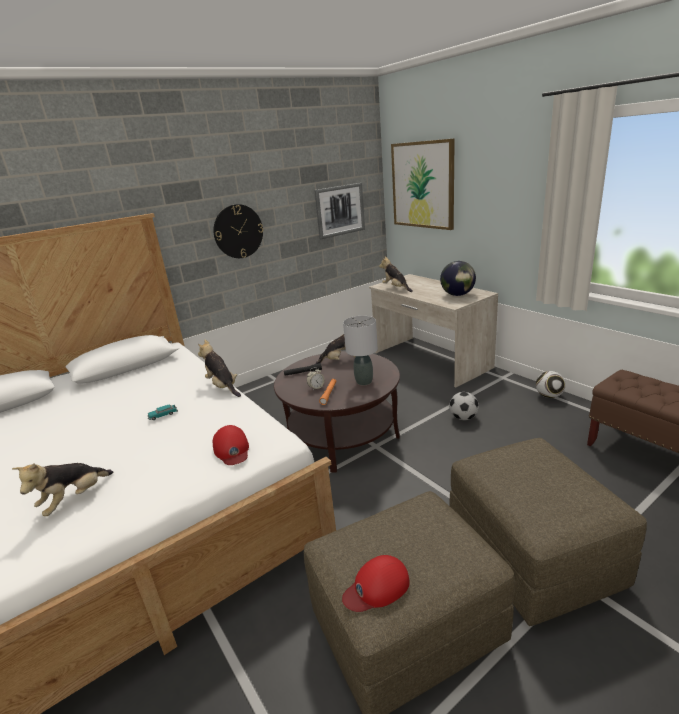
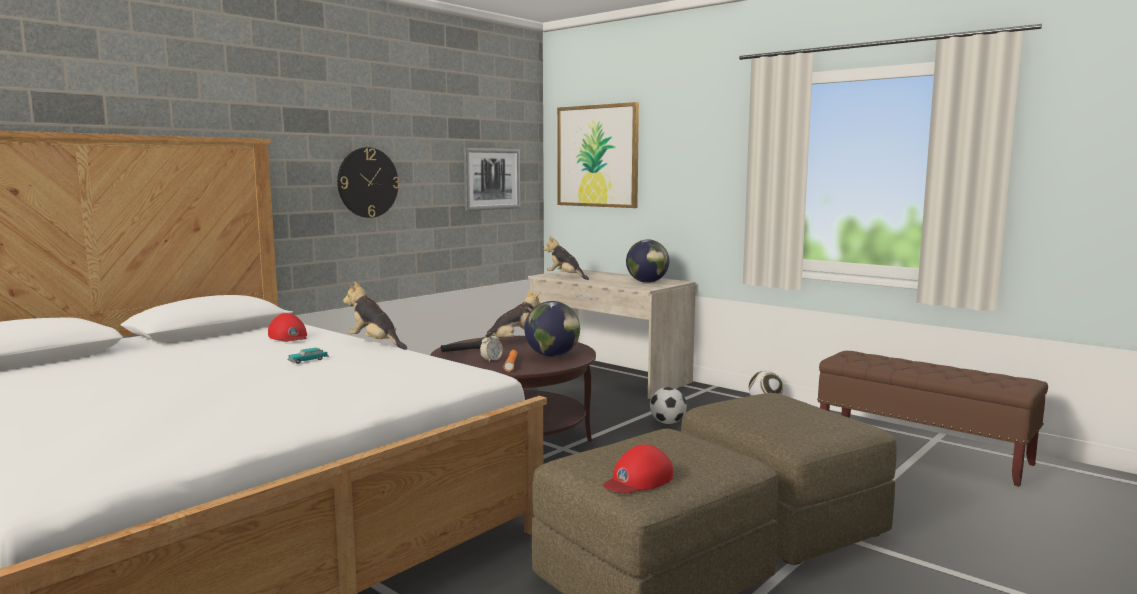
camera: 15 degrees left, 15 degrees down
(74, 500) = (235, 413): plush toy -> none
(232, 449) = (426, 378): red cap -> red cap (289, 336)
(364, 382) = (552, 355): grey table lamp -> globe

